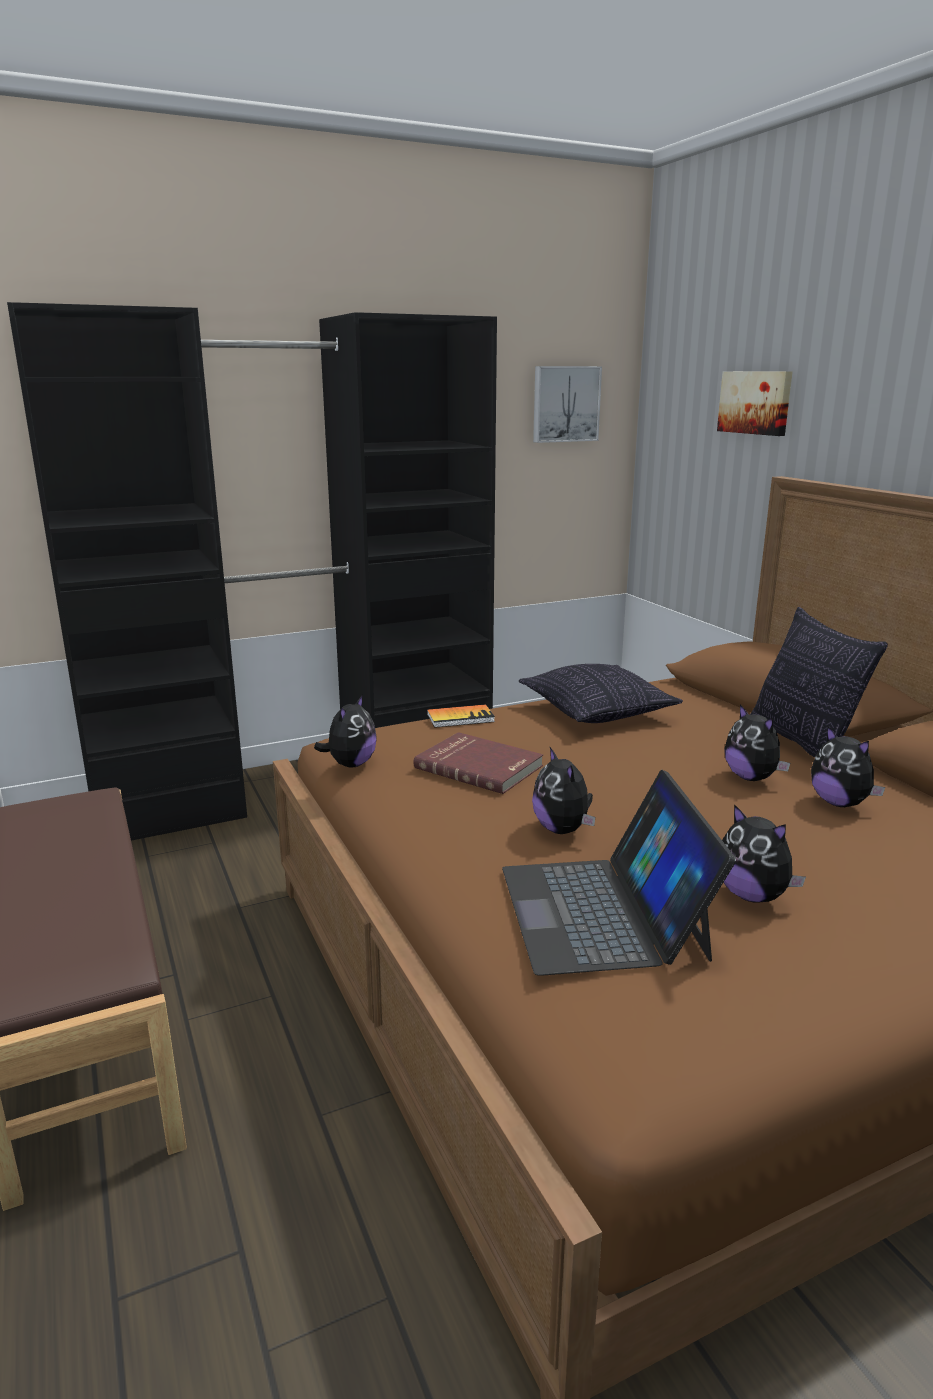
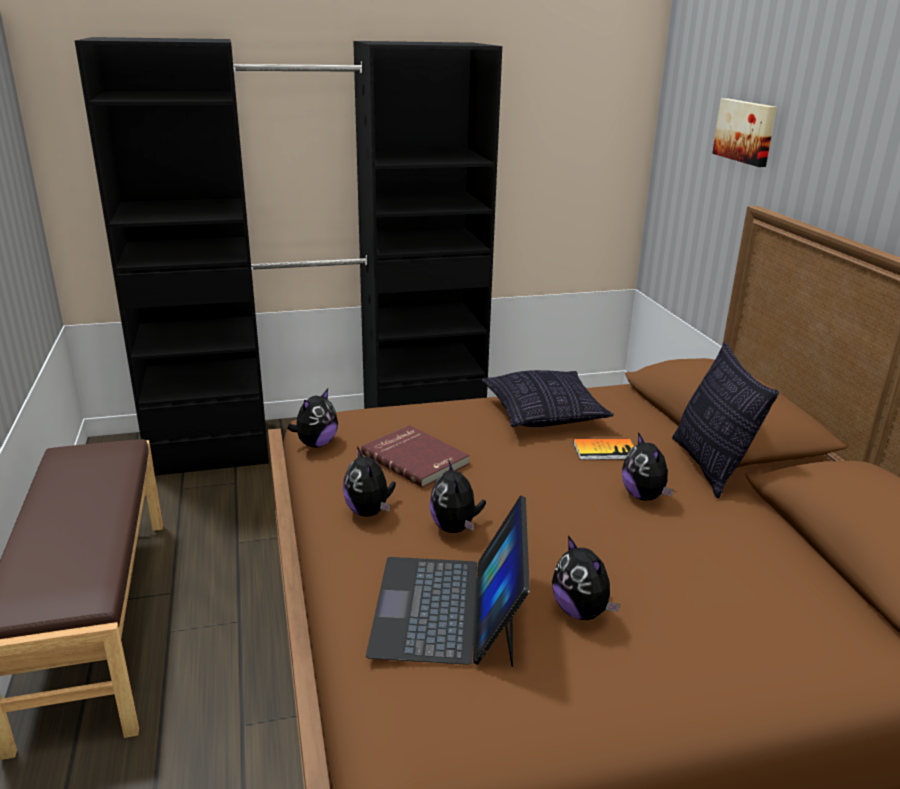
camera: 10 degrees right, 5 degrees up
(460, 718) = (424, 408): book -> book (604, 451)
(565, 404) = (583, 116): picture -> none
(840, 803) = (709, 531): plush toy -> plush toy (369, 511)

